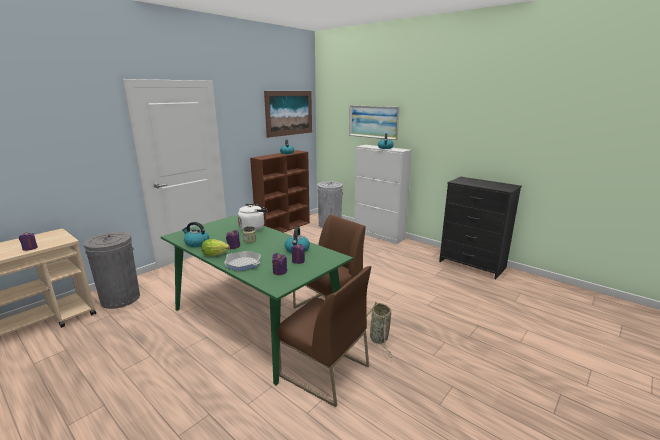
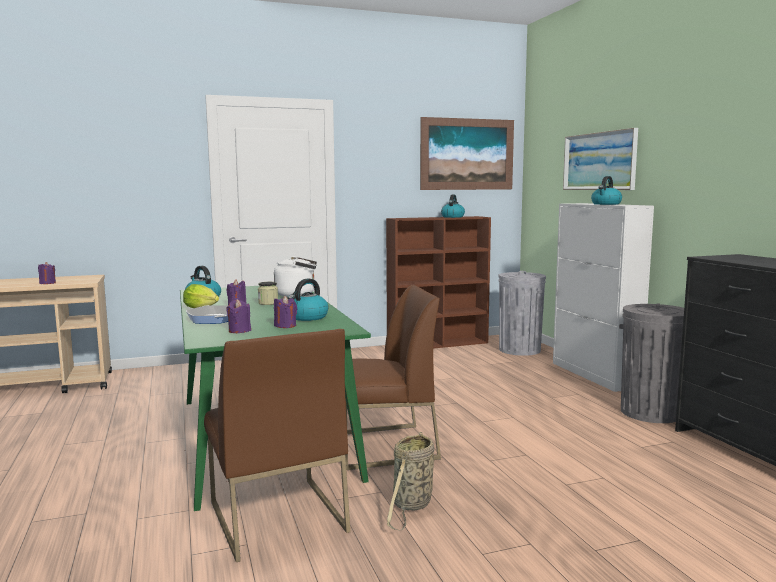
camera: 30 degrees right, 10 degrees down
(120, 299) = (146, 380): grey trash can -> grey trash can (650, 412)

